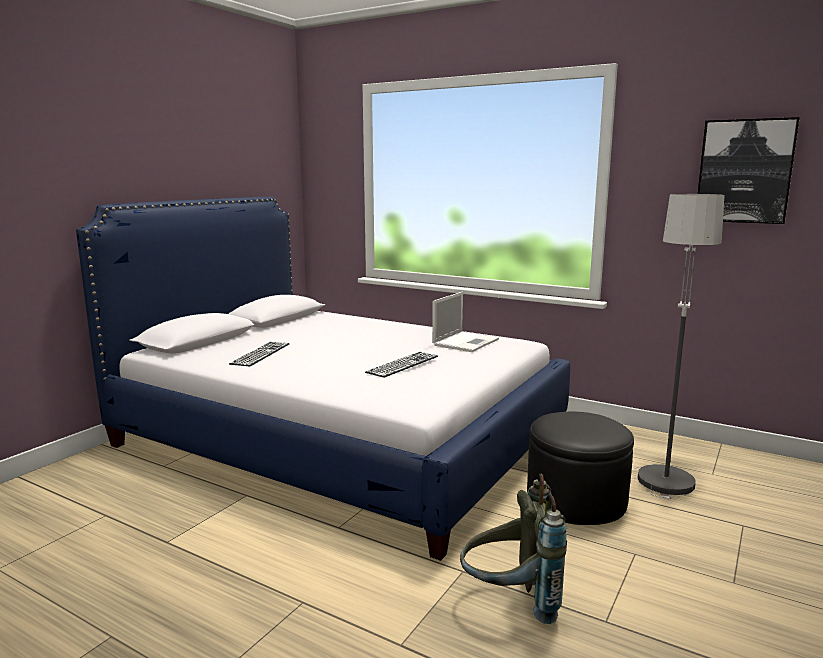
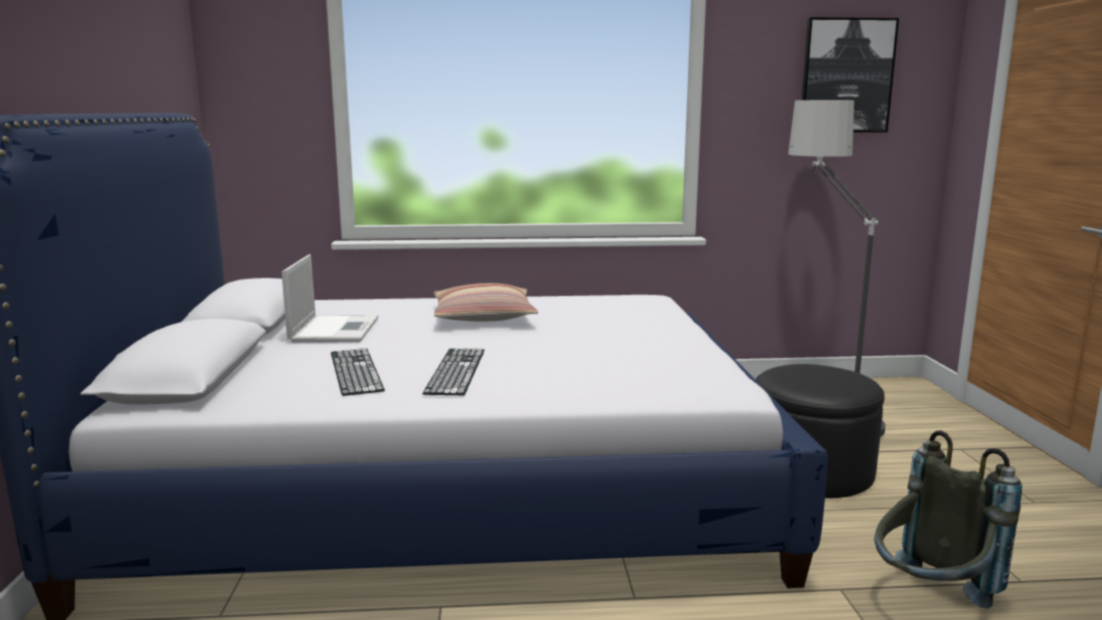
camera: 35 degrees left, 0 degrees up
(388, 337) = (483, 317): none -> pillow
(403, 364) = (595, 344): keyboard -> keyboard (456, 371)
(466, 342) = (592, 307): laptop -> laptop (335, 329)

